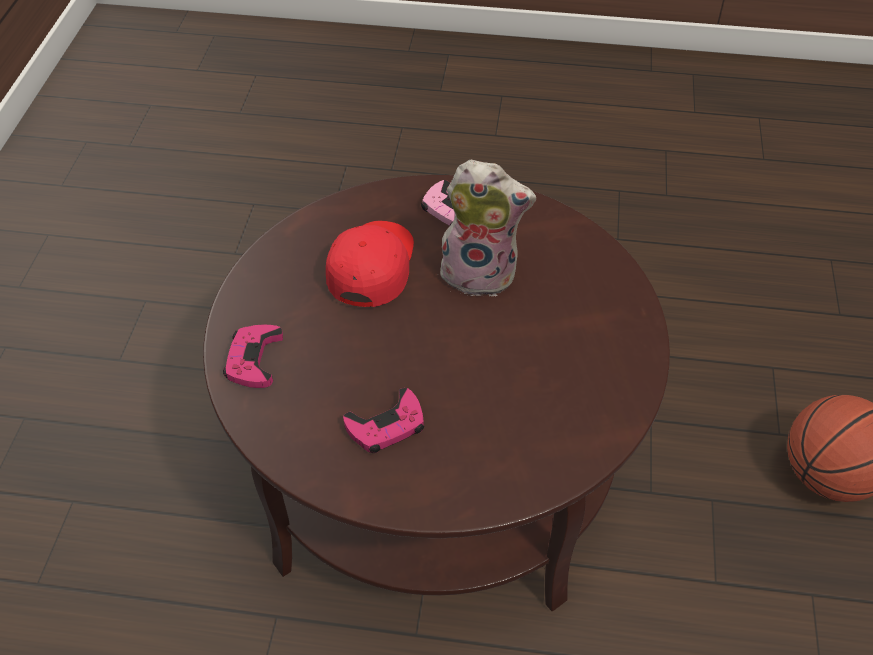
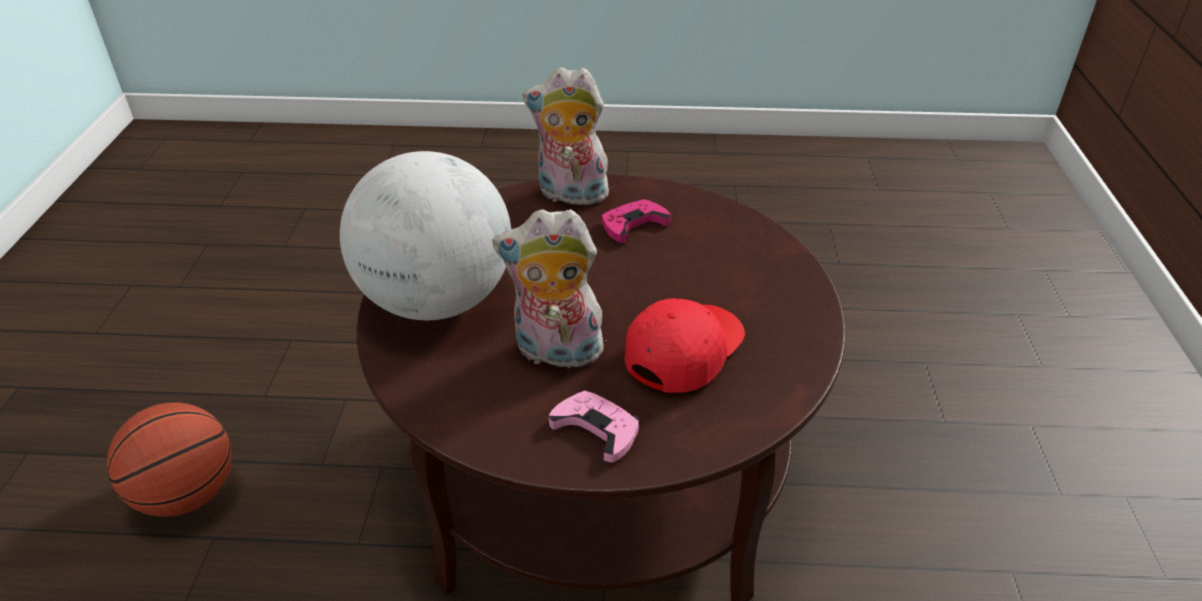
camera: 175 degrees right, 10 degrees down
(253, 359) = (771, 262): pink game controller -> none
(371, 267) = (684, 351): red cap -> red cap turned 150 degrees counterclockwise
(457, 485) = (570, 195): none -> plush toy
(595, 333) = (436, 301): none -> globe

